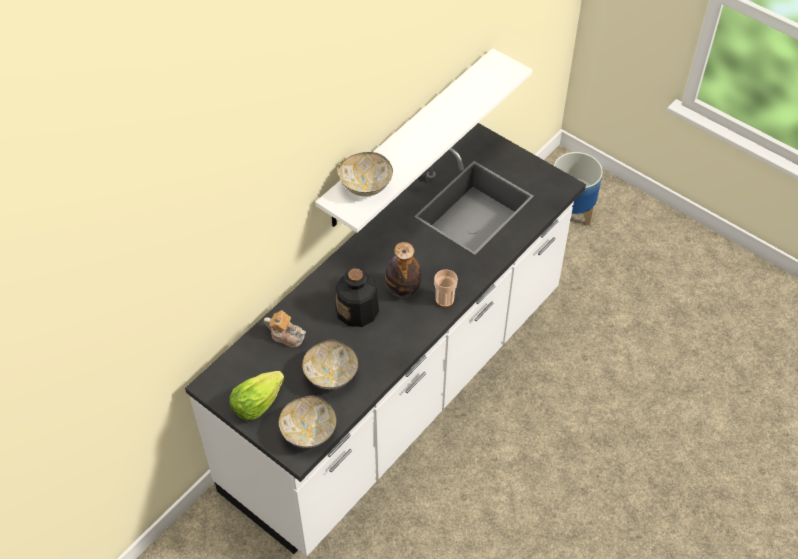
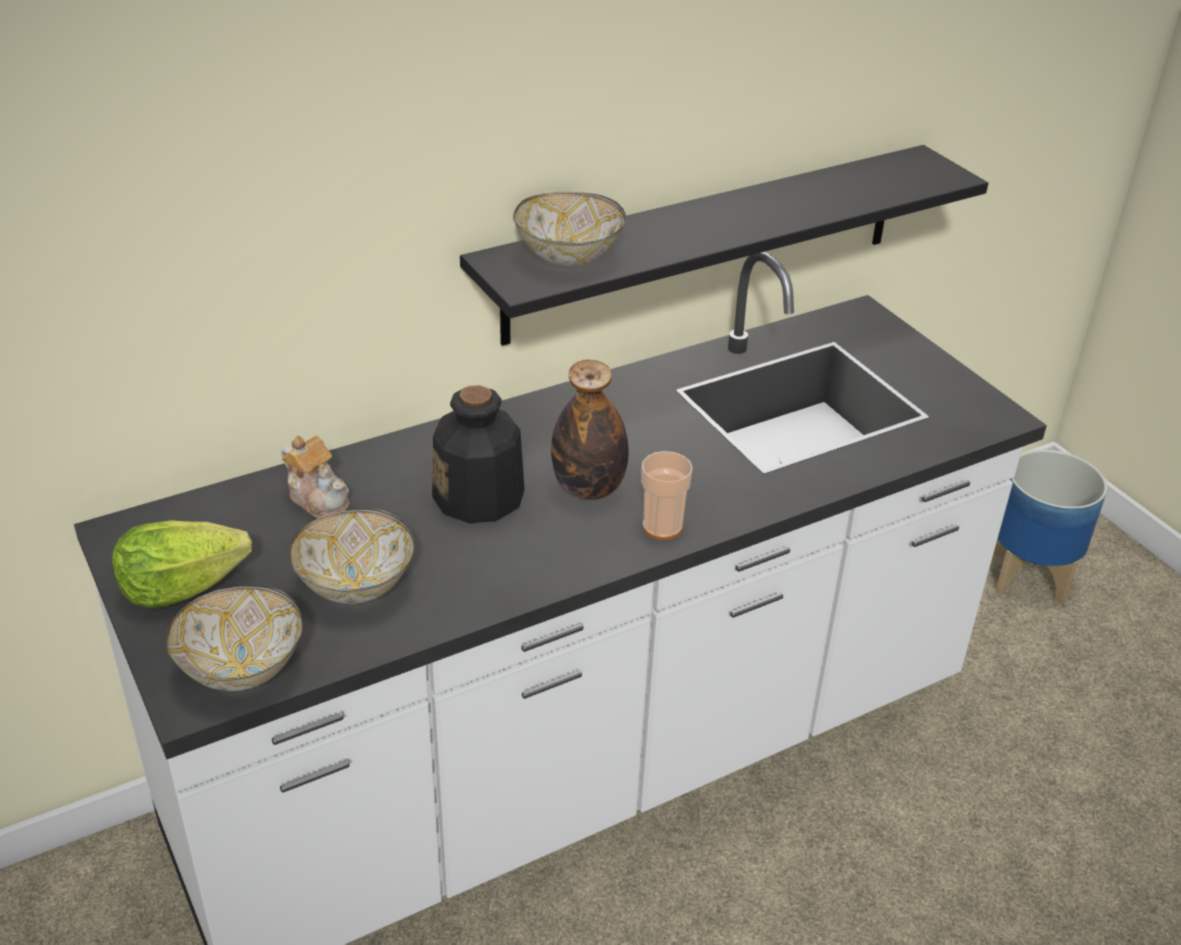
camera: 20 degrees right, 15 degrees down
(408, 139) = (705, 243): white shelf -> black shelf

